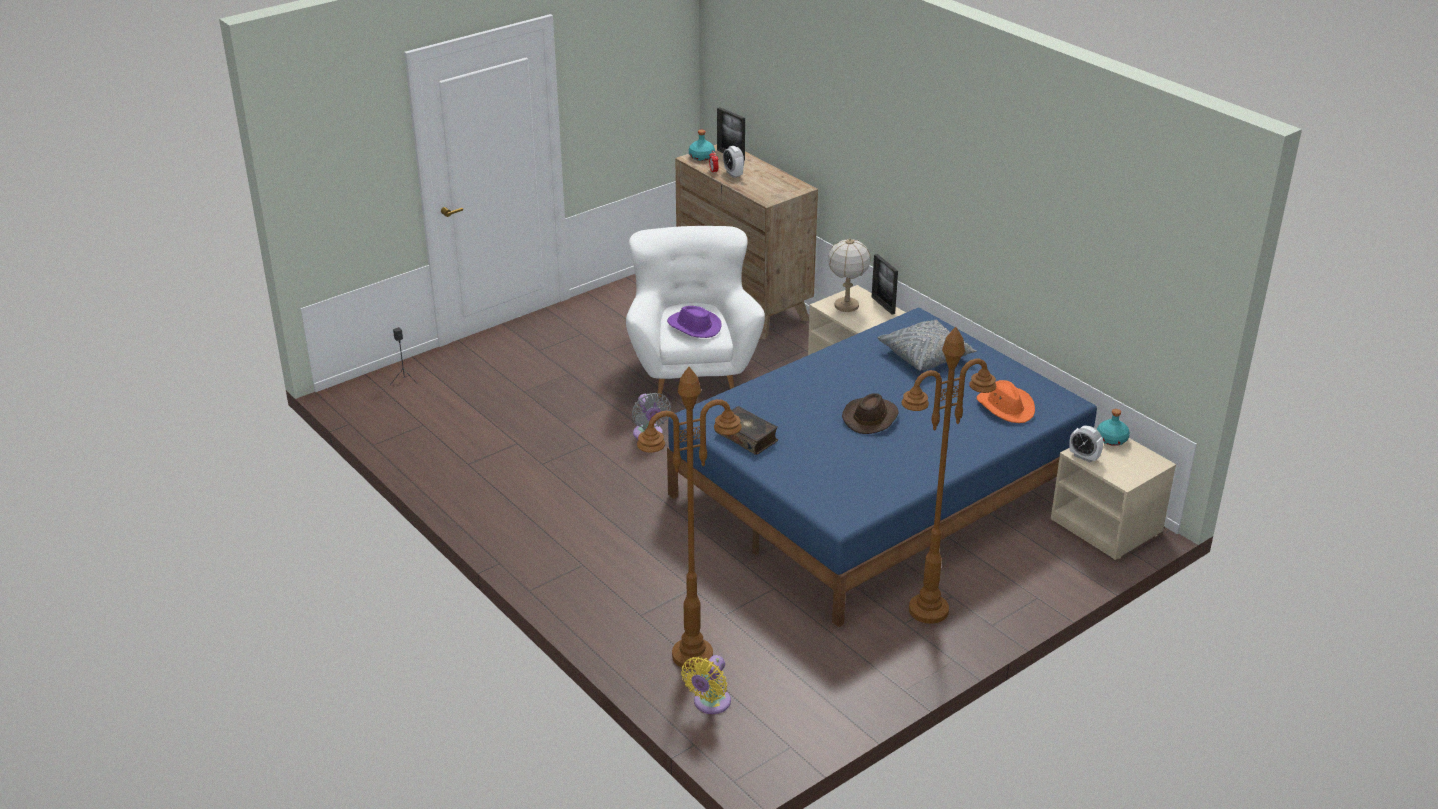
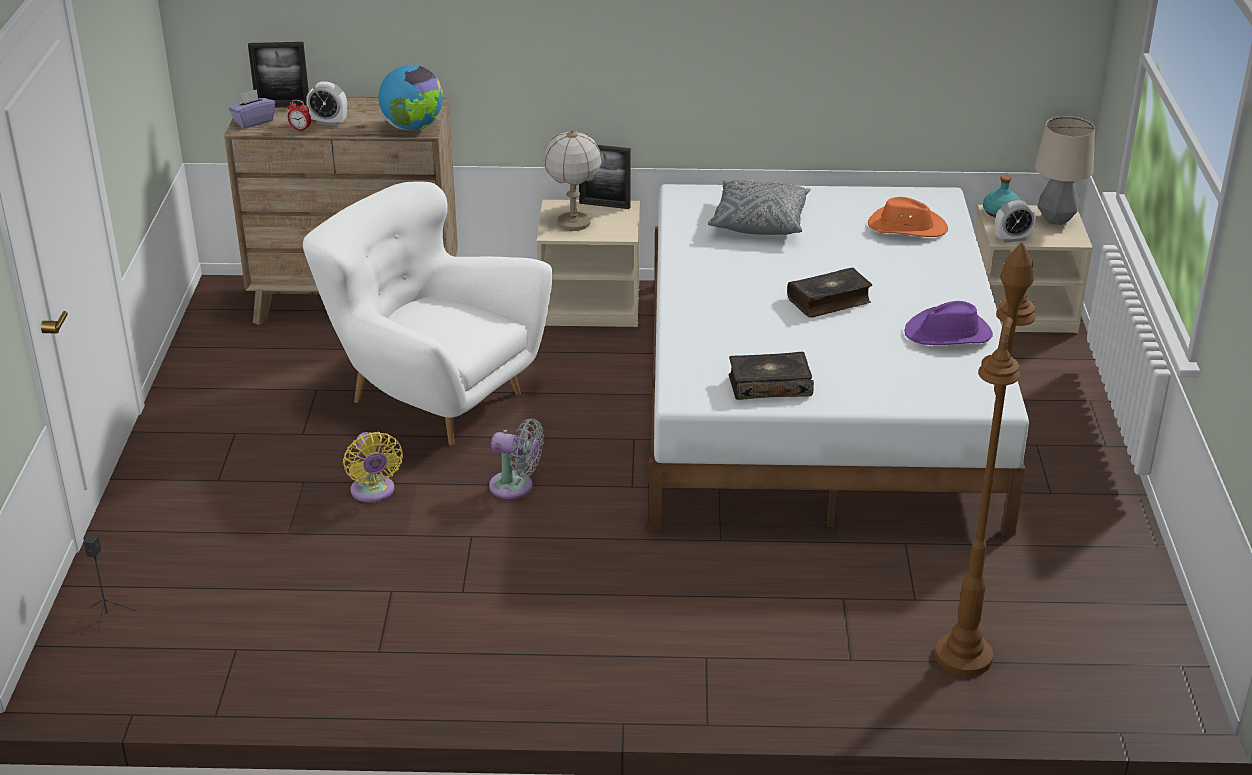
camera: 50 degrees left, 0 degrees up
(693, 326) = (457, 327): purple hat -> purple hat (949, 334)
(701, 157) = (253, 121): turquoise bottle -> purple tissue box
(710, 703) = (1060, 685): yellow fan -> yellow fan (373, 492)
(765, 196) = (412, 127): none -> globe
(870, 417) = (829, 301): brown hat -> book
(879, 491) = (817, 397): blue bed -> white bed
(928, 610) = (1044, 469): brown floor lamp -> none
(1140, 463) = (1055, 219): none -> table lamp

